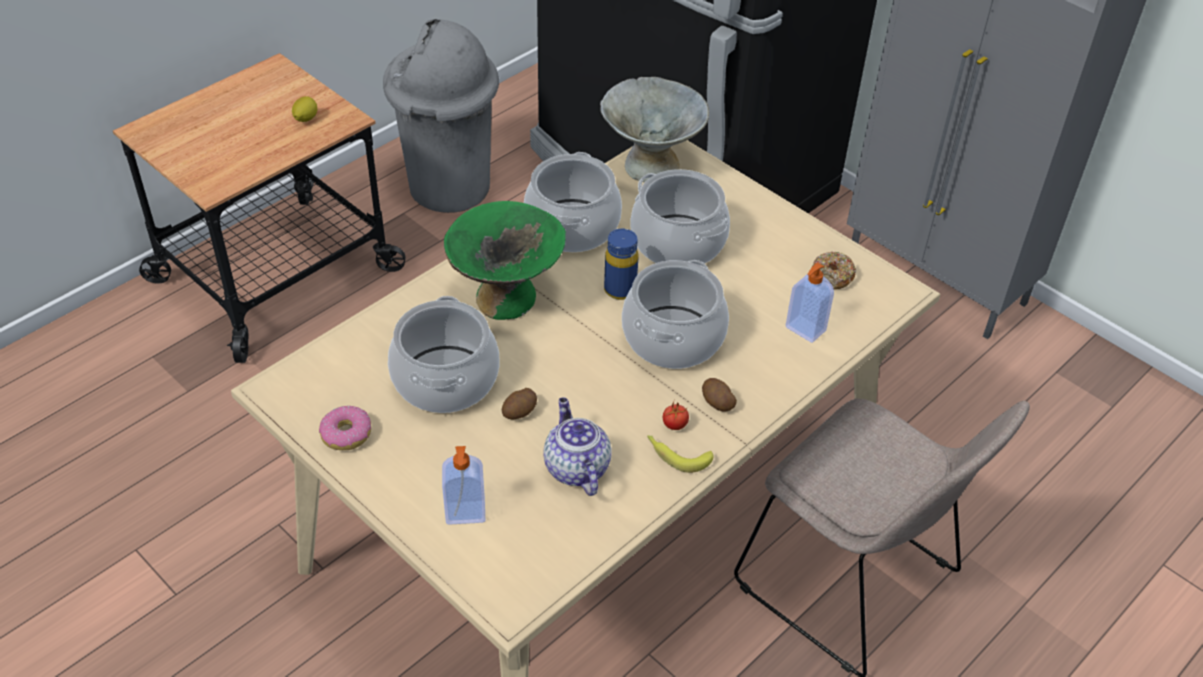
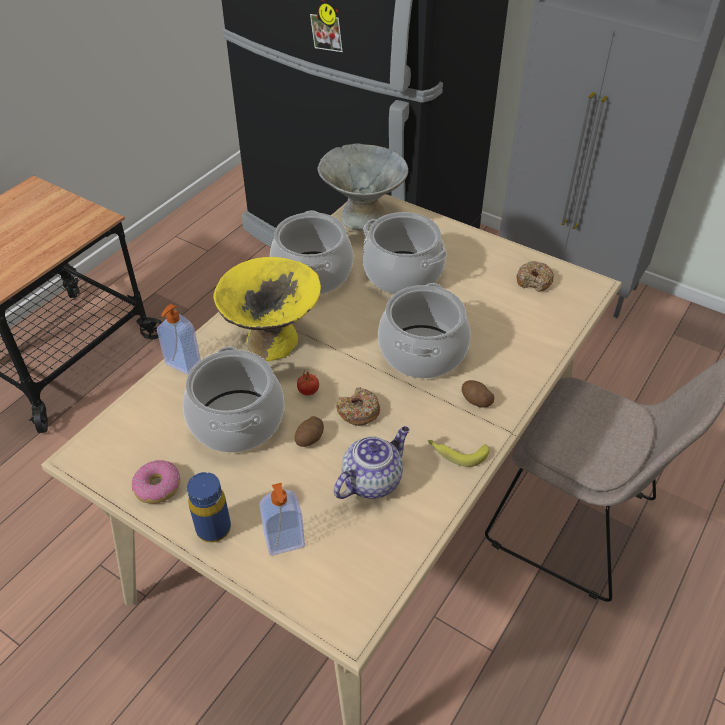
camera: 10 degrees left, 0 degrees up
(305, 119) = (65, 223): lemon -> none
(449, 188) = (186, 268): grey trash can -> none
(506, 298) = (273, 341): green bowl -> yellow bowl
(575, 467) = (372, 480): teapot -> teapot turned 75 degrees clockwise
(581, 392) = (358, 412): none -> donut
(620, 290) = (366, 319): blue bottle -> blue bottle (213, 529)
(674, 425) = (446, 426): tomato -> tomato (308, 391)
(804, 330) = (527, 328): soap dispenser -> soap dispenser (182, 364)

